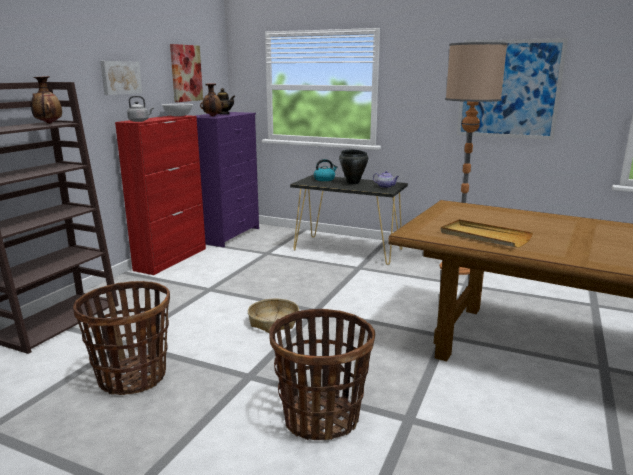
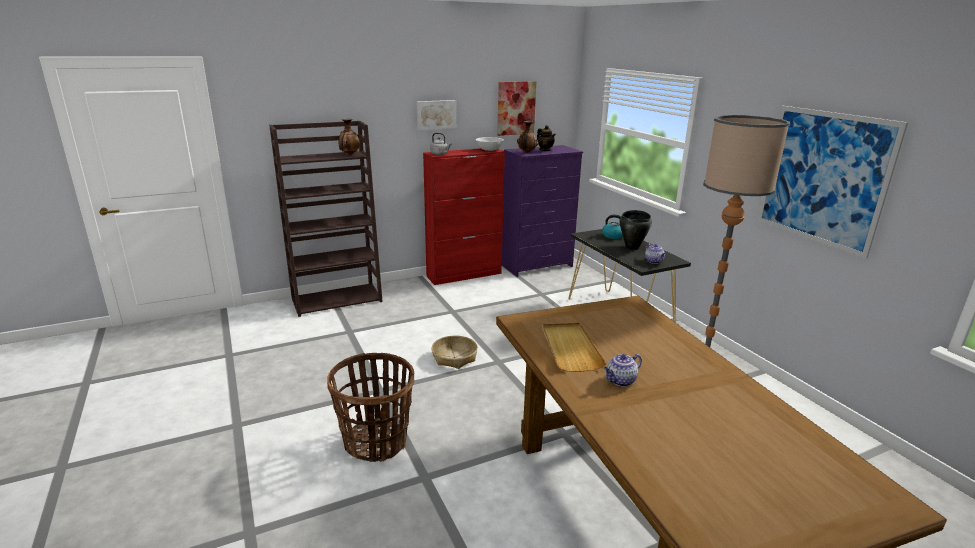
camera: 40 degrees right, 5 degrees up
(132, 377) = (323, 357): basket -> none
(553, 242) = (620, 381): none -> teapot

